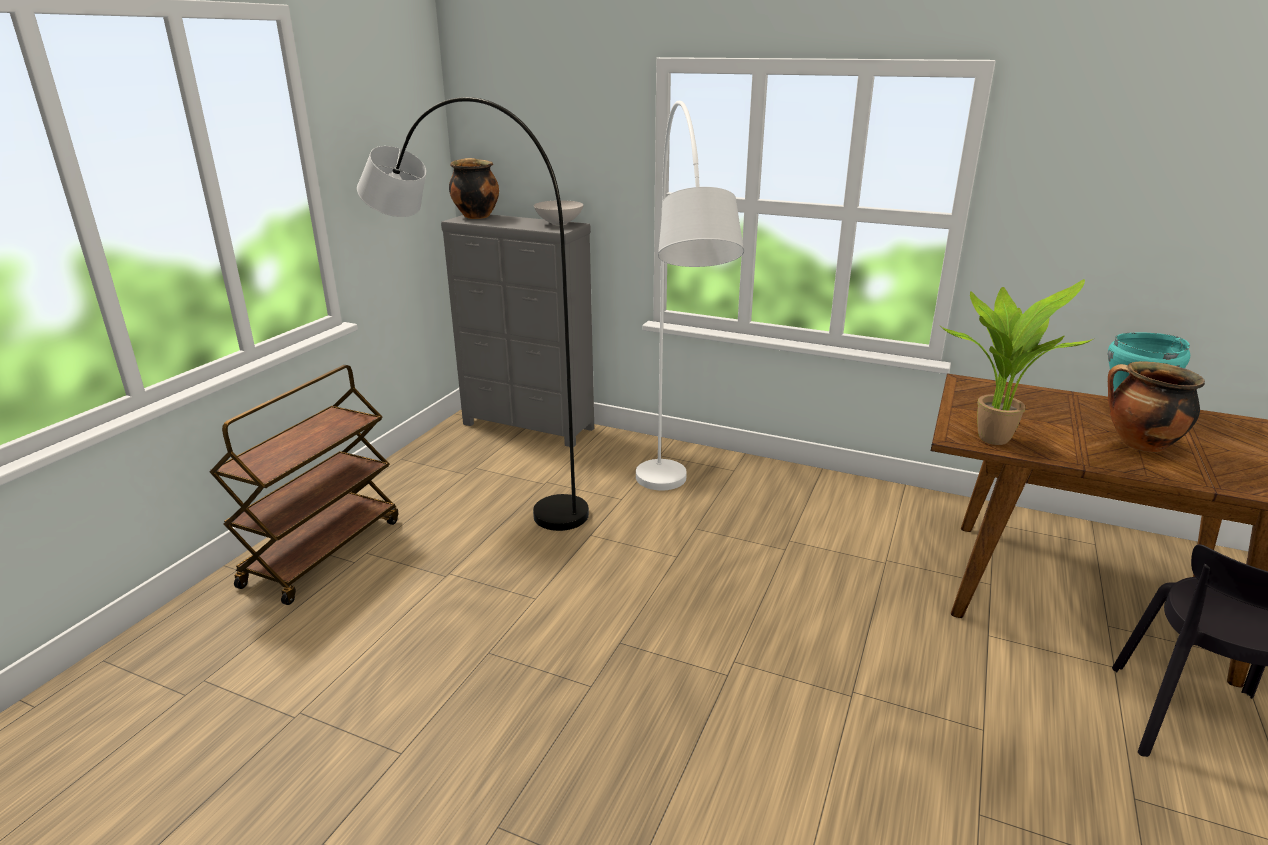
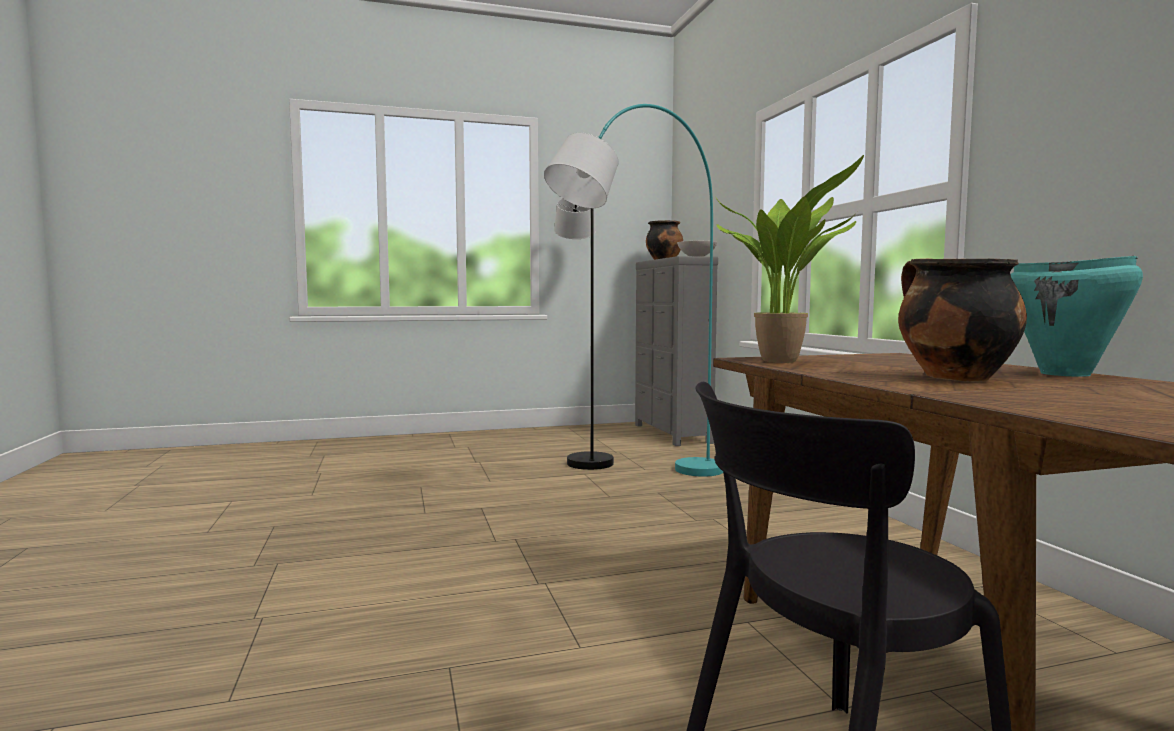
camera: 50 degrees right, 20 degrees down
(323, 551) = (453, 441): brown cart -> none
(674, 530) = (640, 488): white floor lamp -> turquoise floor lamp

